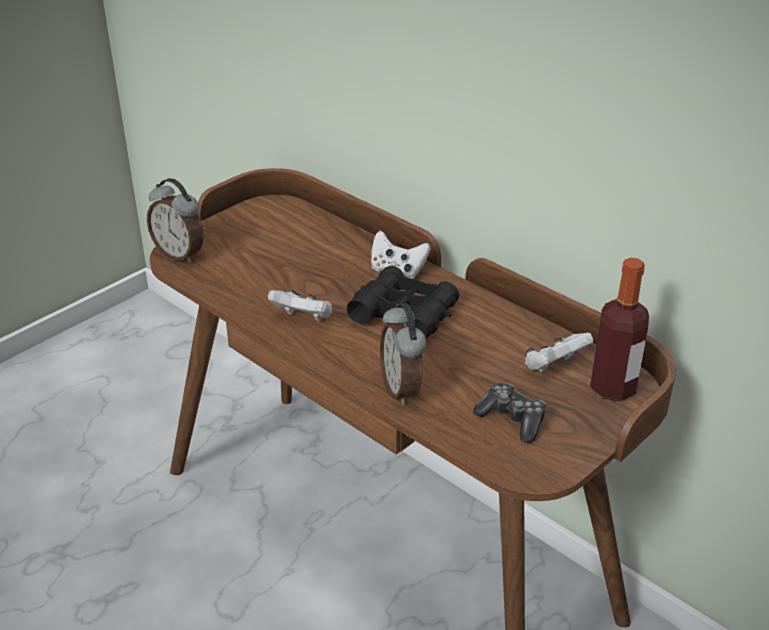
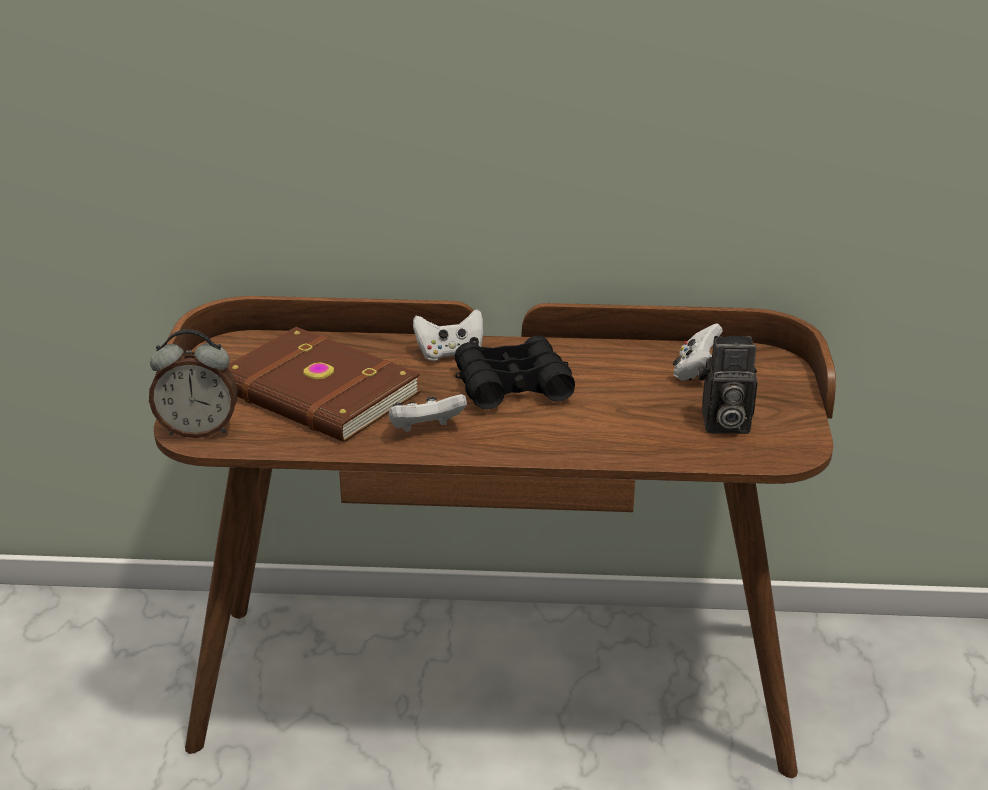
camera: 40 degrees left, 5 degrees down
(276, 261) = (317, 394): none -> brown book
(402, 389) = (604, 443): alarm clock -> none
(512, 419) = (723, 424): game controller -> camera
(612, 388) = (759, 367): bottle -> none

